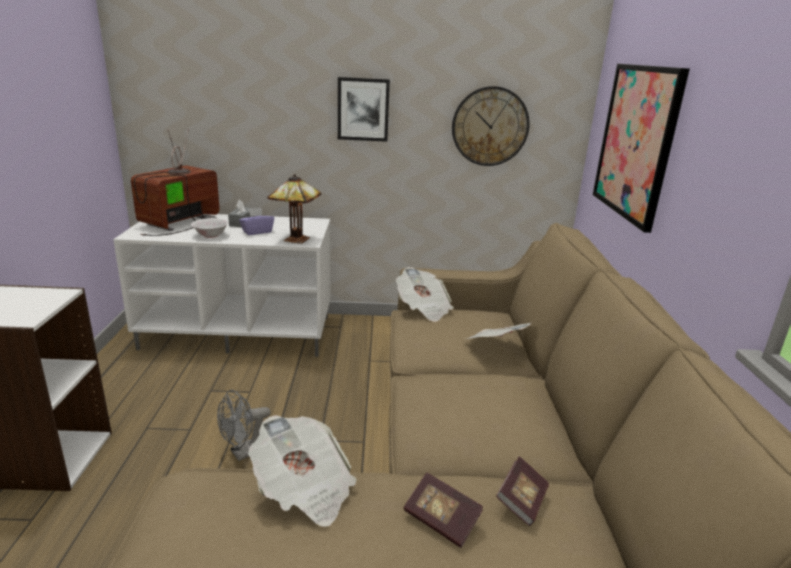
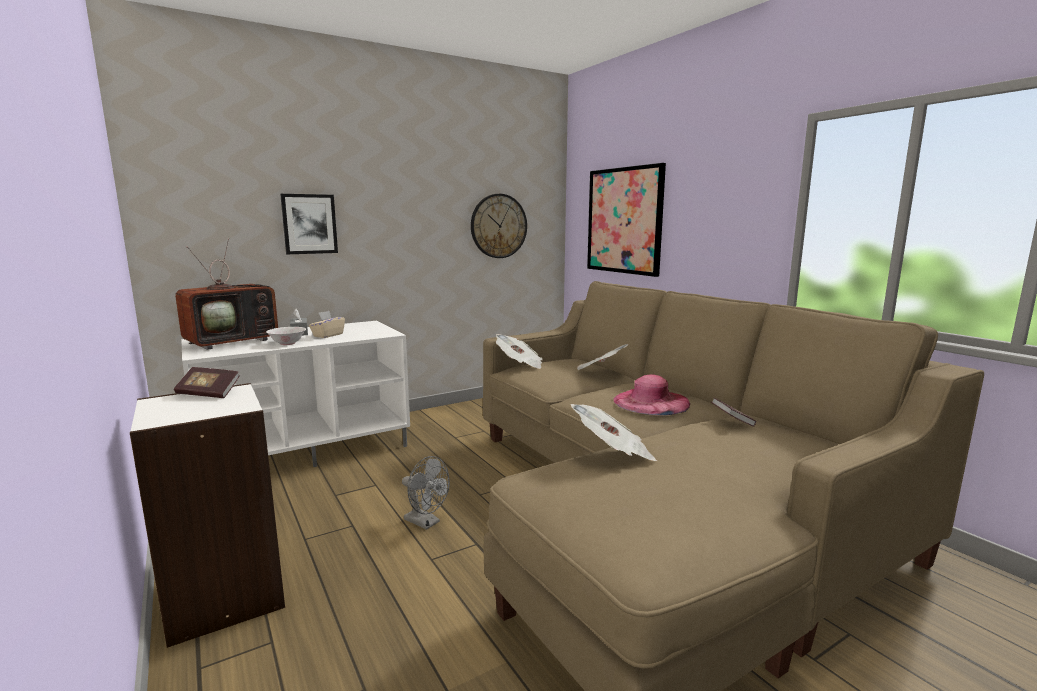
camera: 30 degrees left, 10 degrees down
(180, 223) = (234, 341): television -> television turned 135 degrees counterclockwise
(244, 453) = (426, 522): grey fan -> grey fan turned 75 degrees counterclockwise
(257, 232) = (328, 335): purple tissue box -> beige tissue box
(294, 240) = (374, 334): table lamp -> none
(363, 109) = (397, 217): picture -> picture (309, 224)
(441, 520) = (709, 439): book -> book (208, 393)
(483, 420) = (651, 402): none -> pink hat

